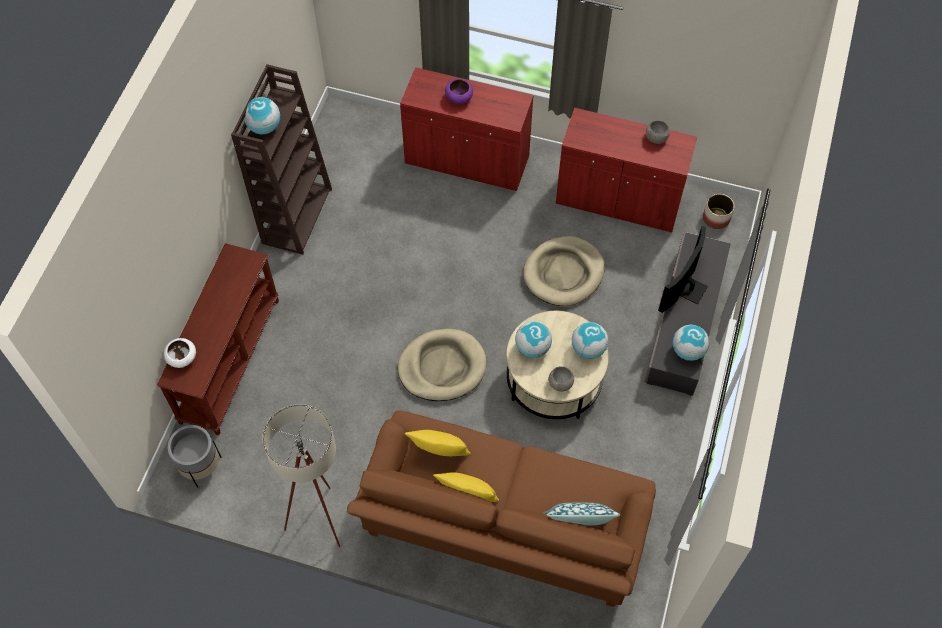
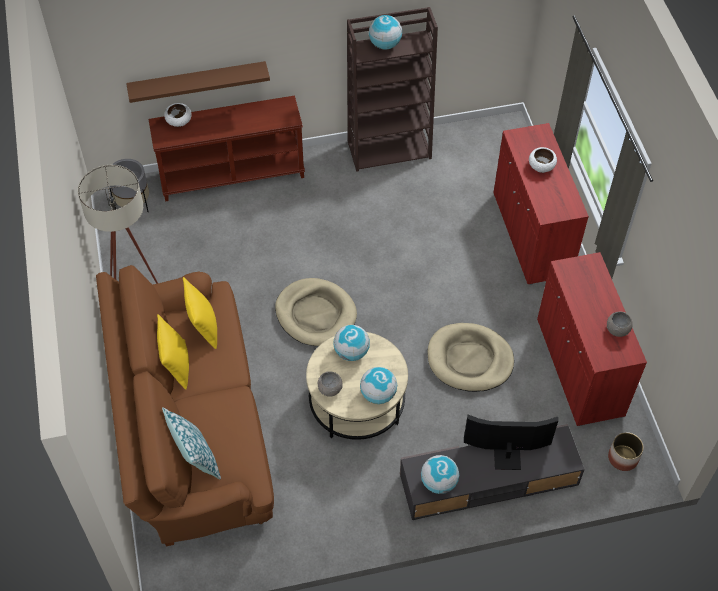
camera: 60 degrees right, 5 degrees down
(171, 308) = (197, 81): none -> brown shelf
(459, 97) = (541, 166): purple bowl -> white bowl

